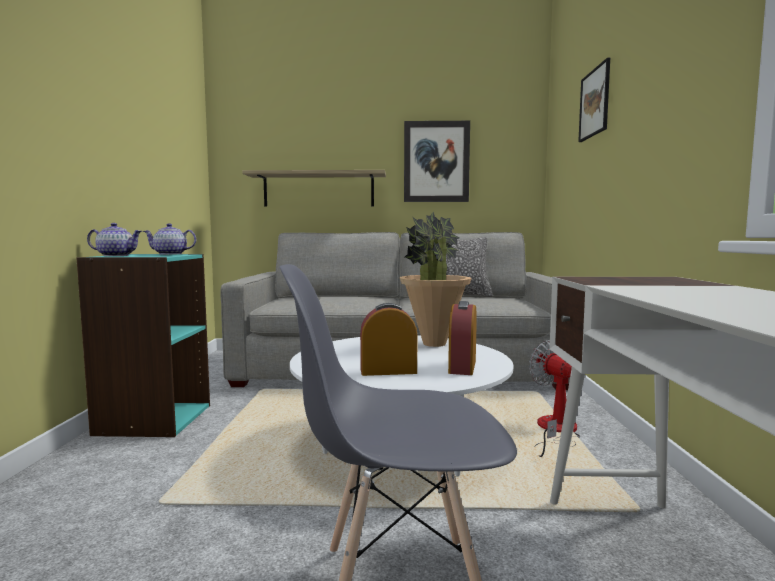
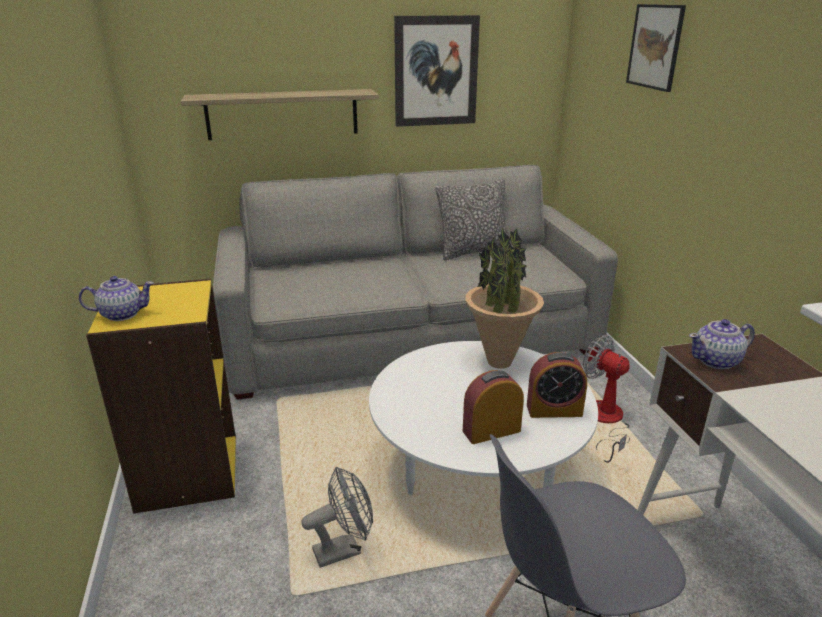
camera: 15 degrees left, 20 degrees up
(153, 419) = (187, 472): turquoise bookcase -> yellow bookcase
(170, 254) = (176, 290): teapot -> teapot (716, 361)
(233, 480) = (344, 549): none -> grey fan
(462, 367) = (554, 410): alarm clock -> alarm clock turned 90 degrees counterclockwise

